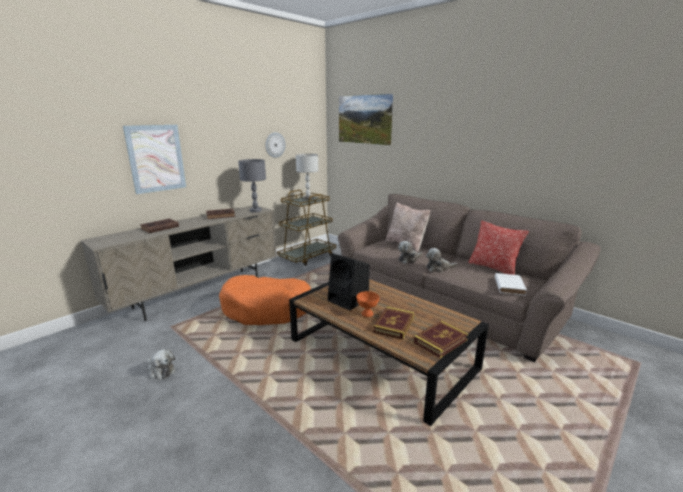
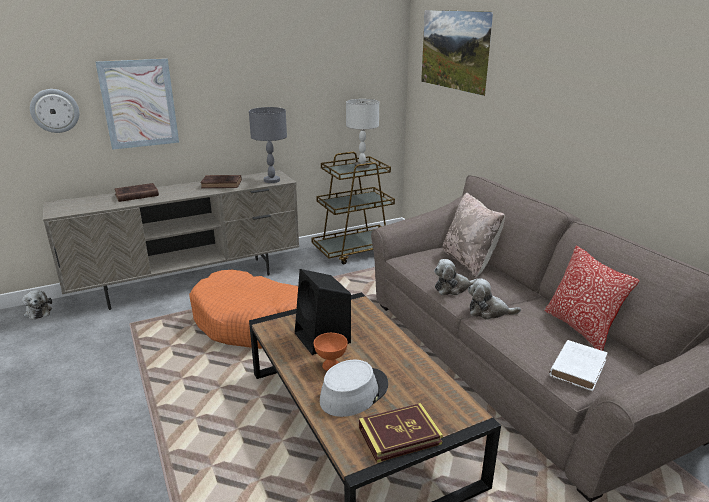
camera: 20 degrees right, 5 degrees up
(160, 371) = (86, 380): plush toy -> plush toy (38, 311)
(275, 145) = (316, 85): wall clock -> wall clock (55, 110)
(394, 325) = (354, 392): book -> grey hat

